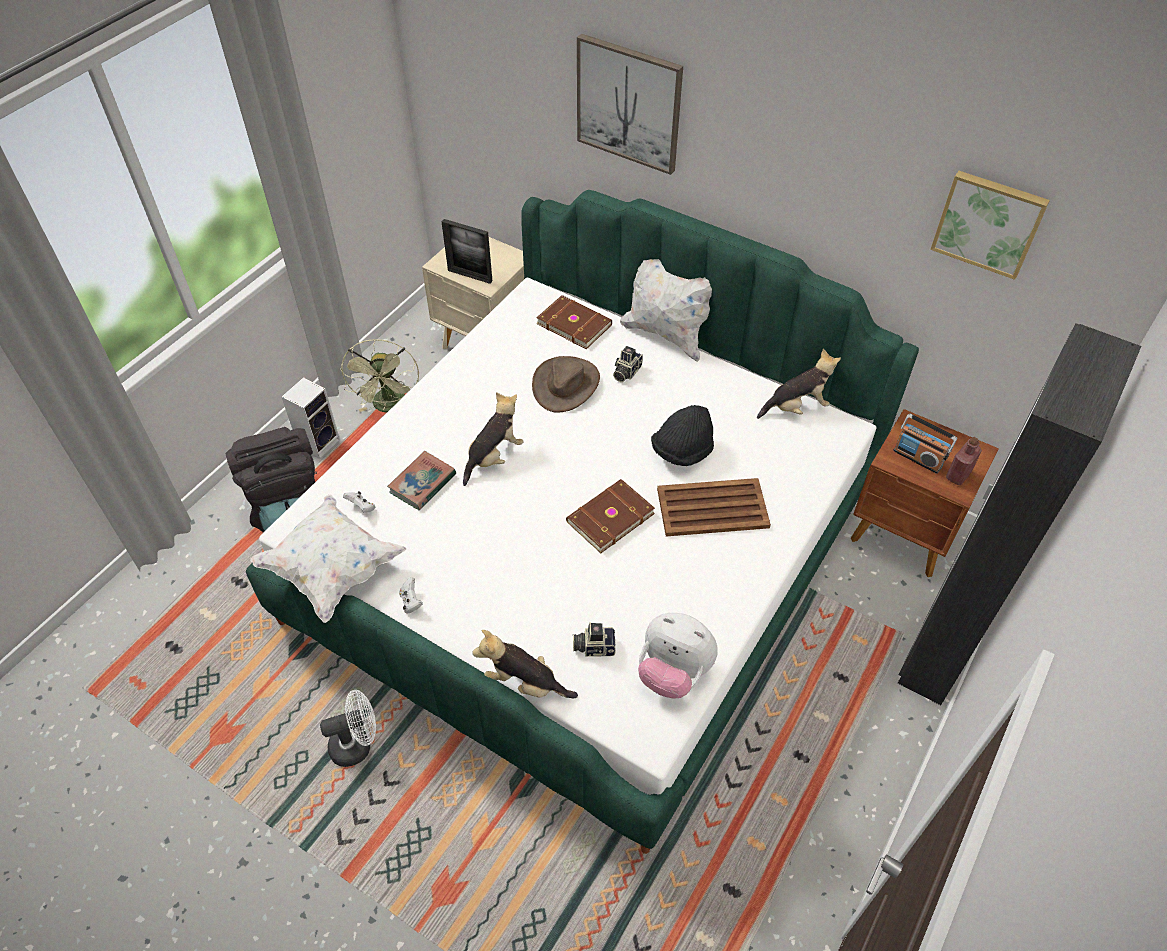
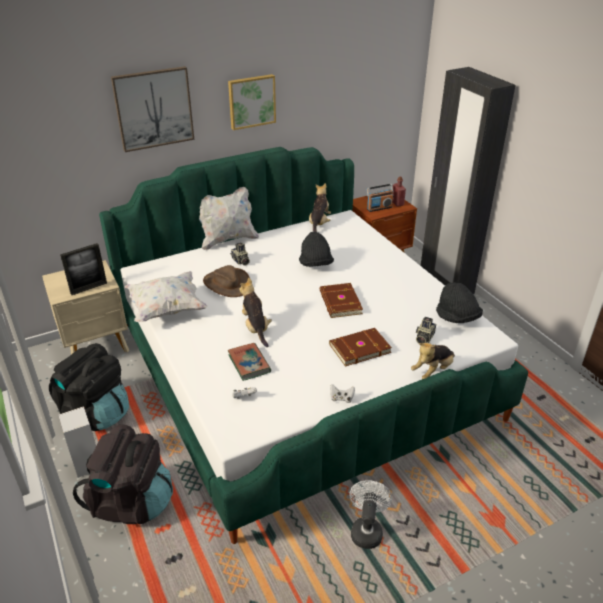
camera: 60 degrees left, 15 degrees down
(332, 569) = (286, 428): white pillow -> white pillow (167, 309)
(390, 407) = (96, 412): green fan -> black backpack
(574, 323) = (182, 264): brown book -> brown book (359, 348)
(673, 672) = (457, 318): plush toy -> black hat
(711, 508) = (361, 269): brown tray -> none
(989, 223) = (356, 74): picture -> picture (251, 101)

